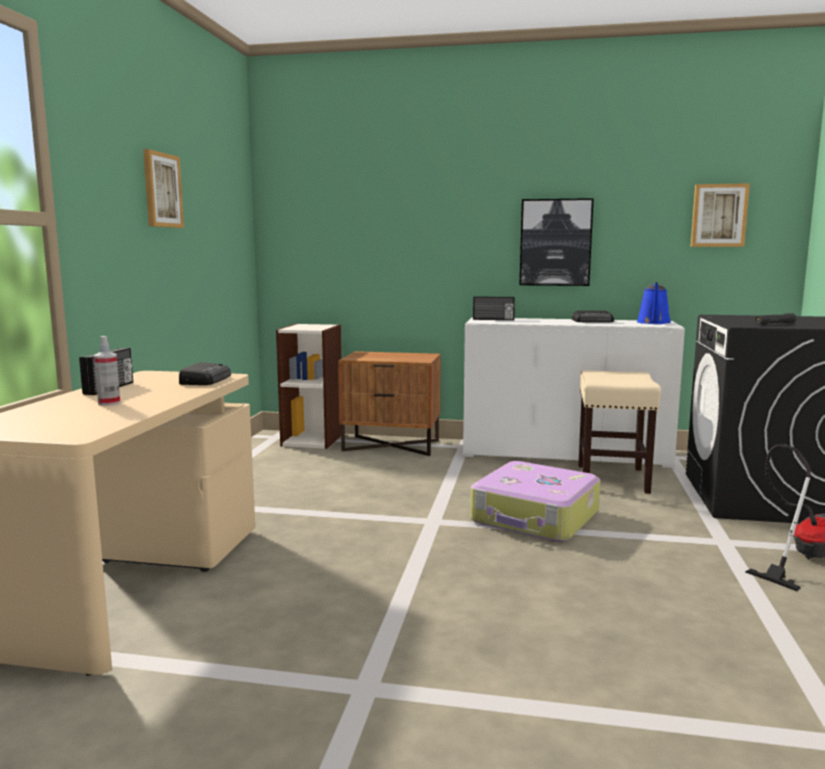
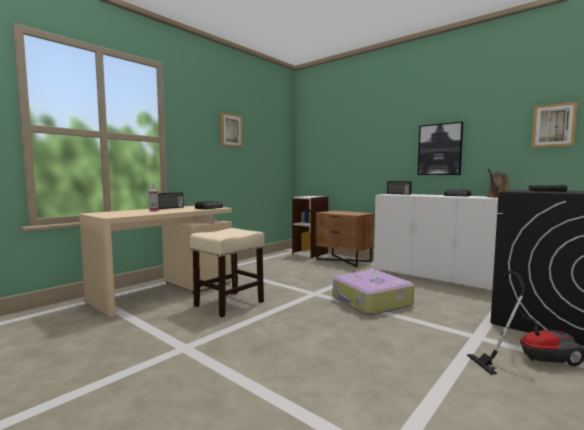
camera: 30 degrees right, 5 degrees down
(612, 479) = (449, 293): beige stool -> beige stool (228, 304)
(653, 323) = (497, 197): blue watering can -> brown watering can

